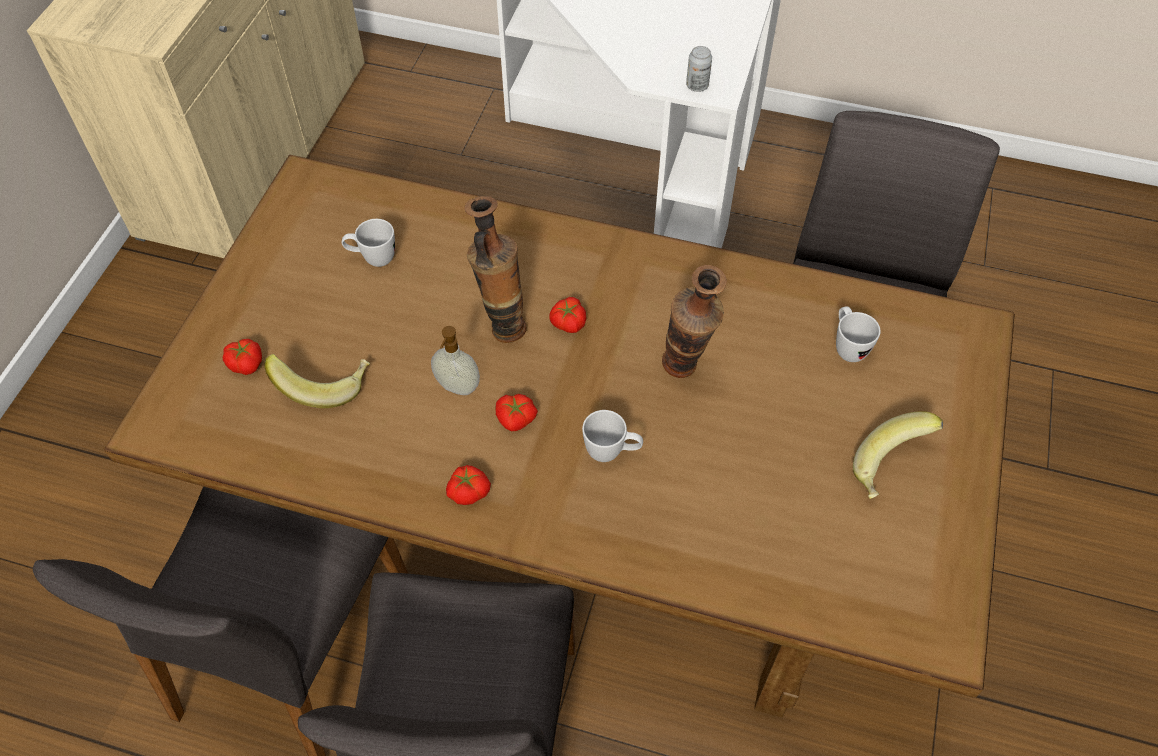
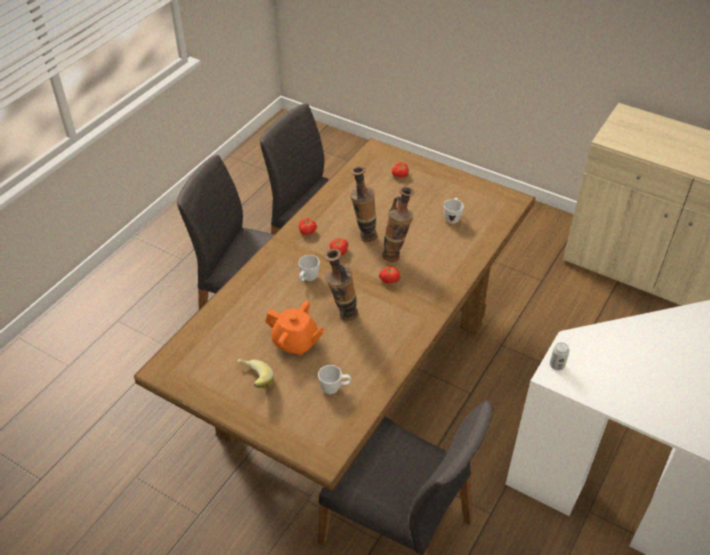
camera: 105 degrees right, 10 degrees down
(324, 385) = (380, 196): banana -> none
(457, 387) = (363, 235): soap dispenser -> vase
(777, 428) = (295, 342): none -> orange teapot

